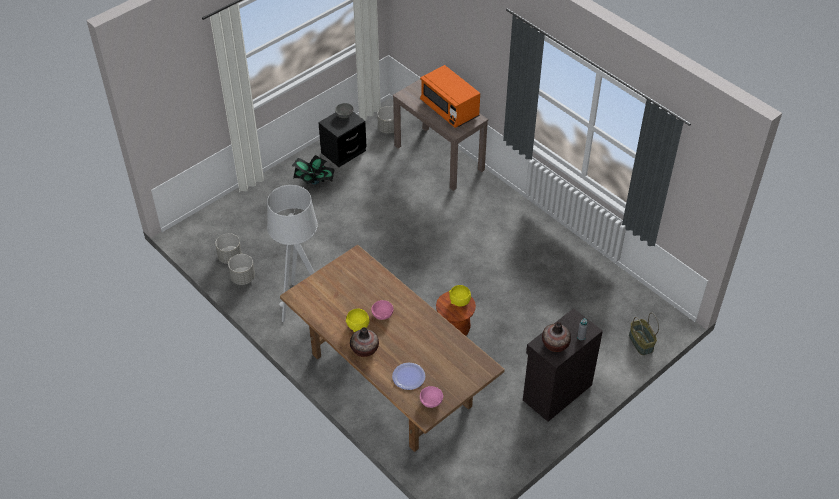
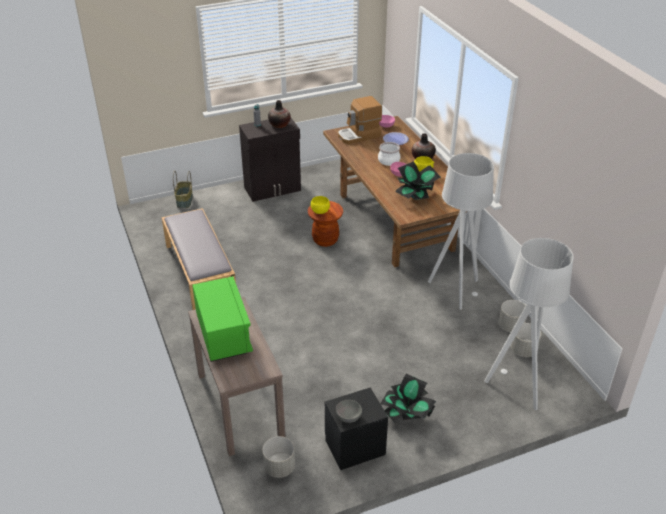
camera: 160 degrees left, 10 degrees down
(232, 225) = (518, 386): none -> grey floor lamp
(354, 286) = (415, 196): none -> potted plant
(402, 334) = (388, 160): none -> cooking pot
(449, 109) = (223, 334): orange microwave -> green microwave
(455, 371) = (359, 135): none -> coffee machine
(552, 256) = (199, 272): none -> grey bench

